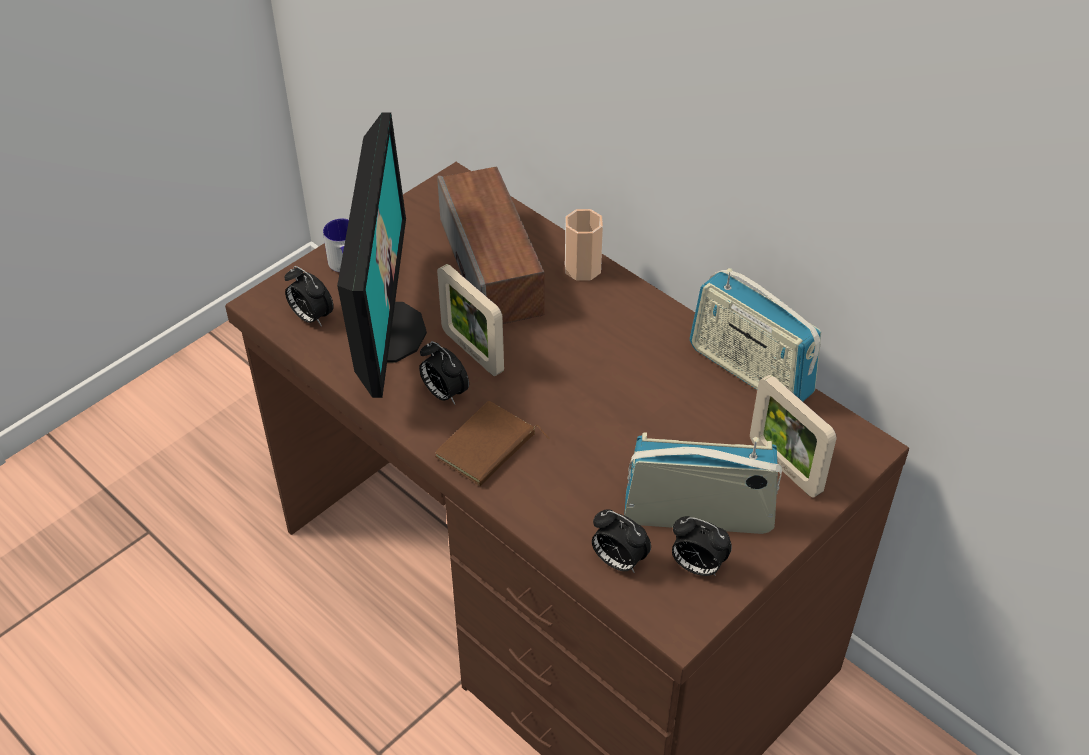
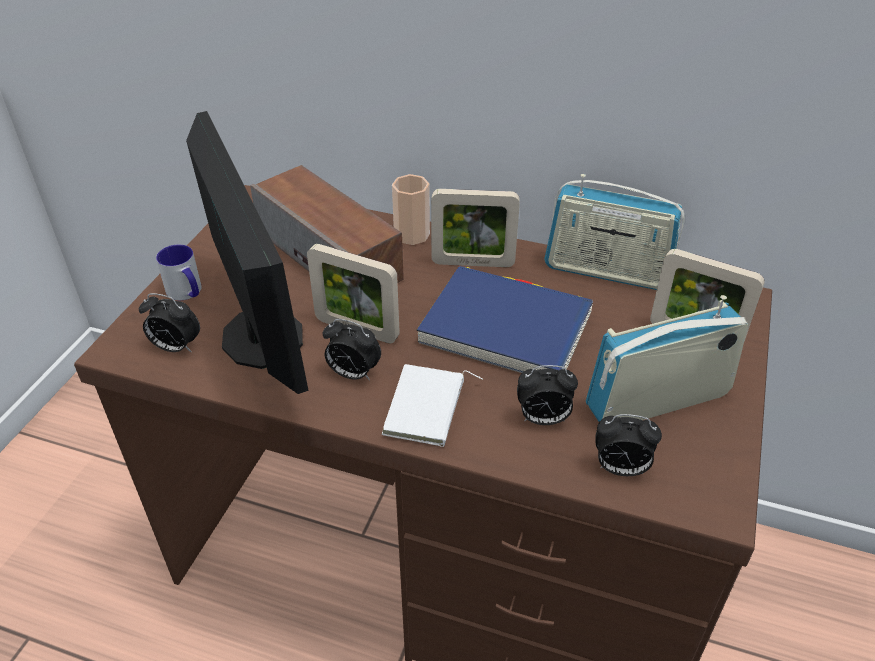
camera: 25 degrees left, 5 degrees down
(488, 449) = (427, 409): brown book -> white book
(608, 397) = (506, 328): none -> blue book
(622, 319) = (473, 263): none -> picture frame
(696, 566) = (691, 446): alarm clock -> alarm clock (543, 419)

